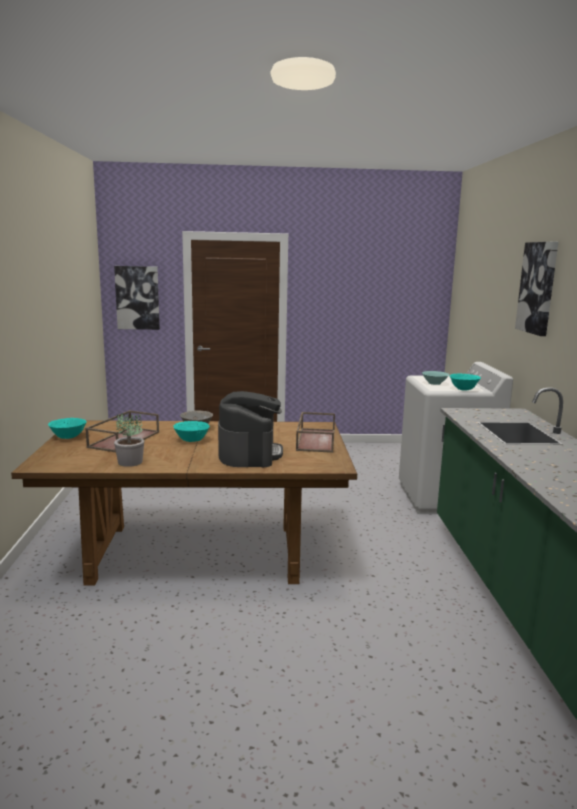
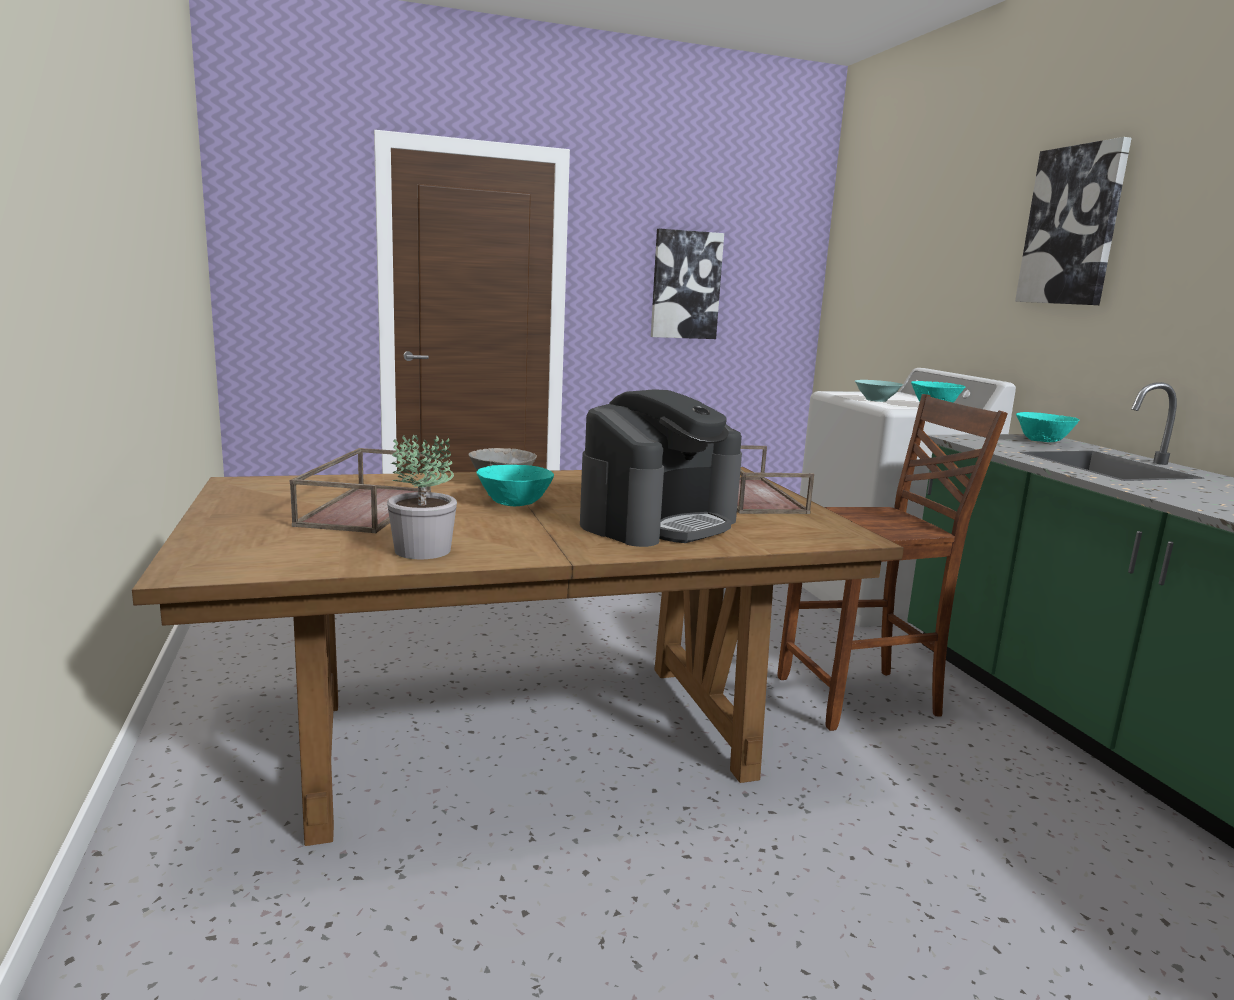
camera: 15 degrees left, 0 degrees up
(68, 437) = (229, 508): turquoise bowl -> turquoise bowl (1042, 441)
(137, 297) = (284, 256): picture -> picture (685, 285)
(249, 453) = (659, 522): coffee machine -> coffee machine turned 60 degrees clockwise
(386, 552) = (862, 698): none -> brown chair

